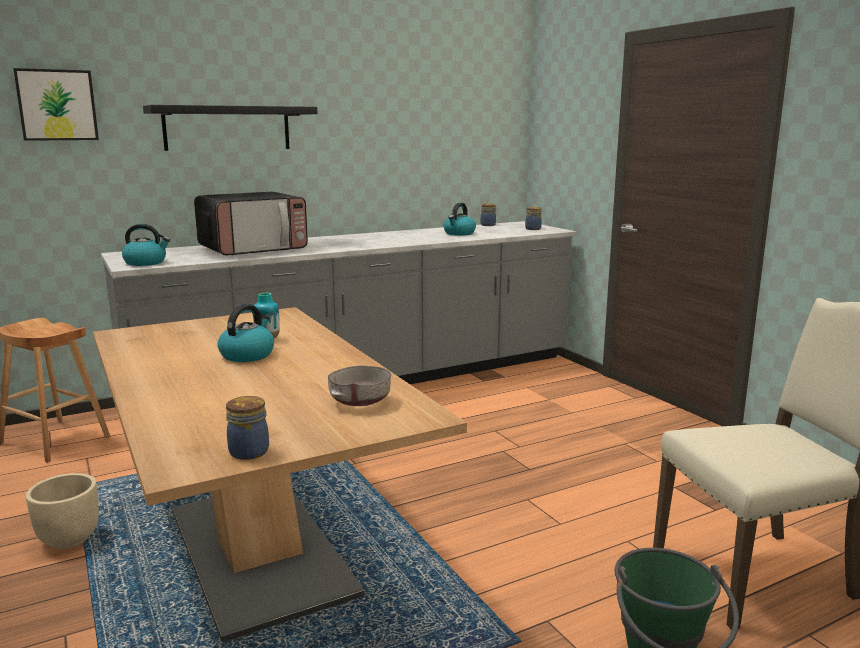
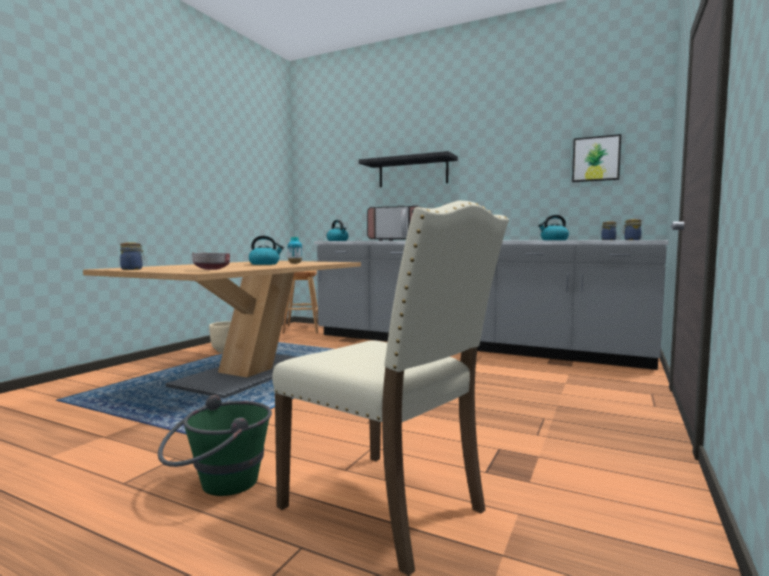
camera: 55 degrees right, 10 degrees down
(57, 105) = (337, 167): picture -> picture (596, 159)

